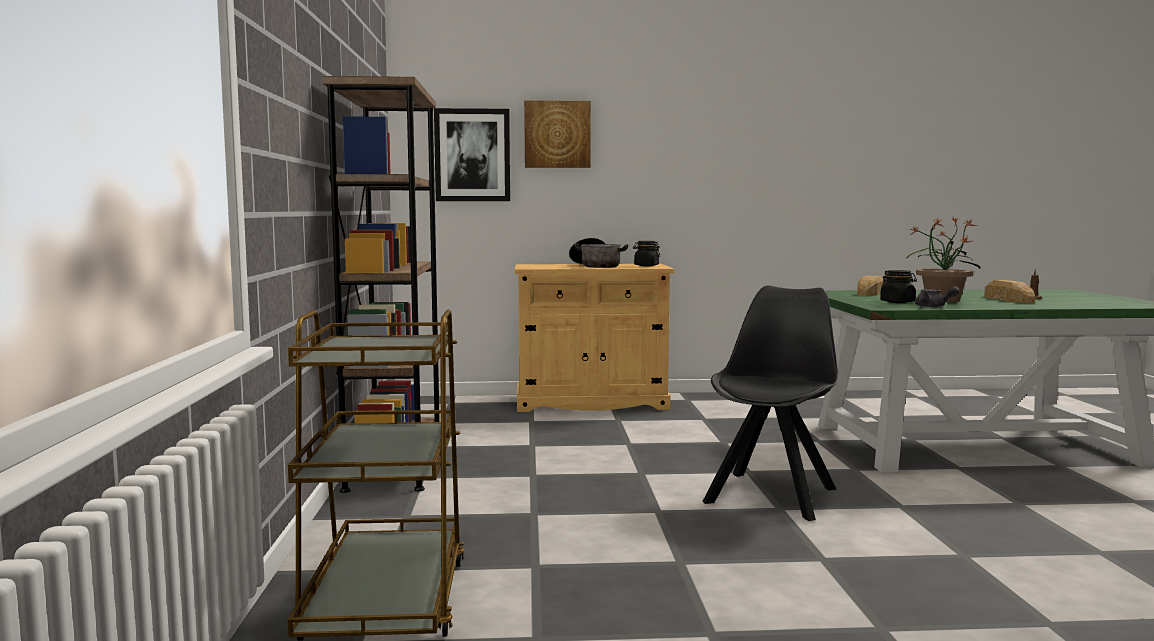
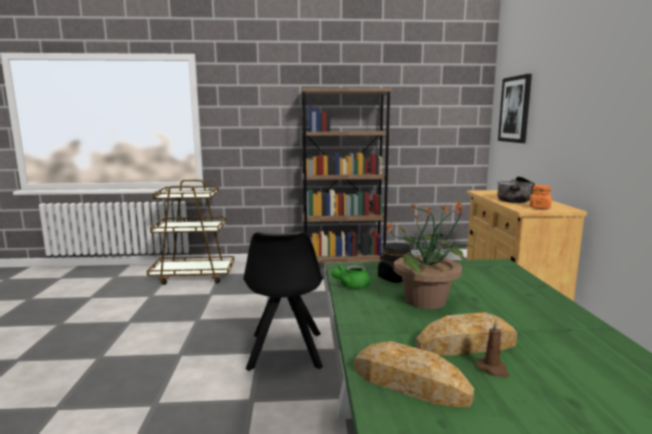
camera: 90 degrees right, 5 degrees up
(557, 134) = (550, 90): picture -> none
(646, 266) = (539, 207): black jar -> orange jar
(772, 495) = (285, 352): black chair -> black chair turned 60 degrees clockwise
(871, 293) = (495, 280): bread -> bread (409, 384)
(934, 307) = (350, 286): grey teapot -> green teapot

